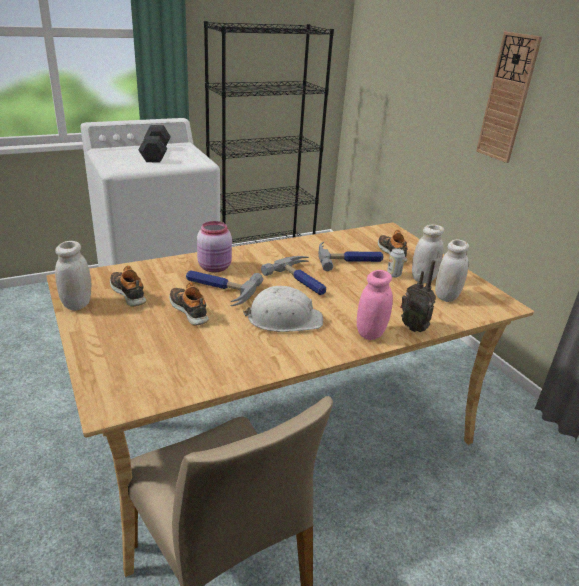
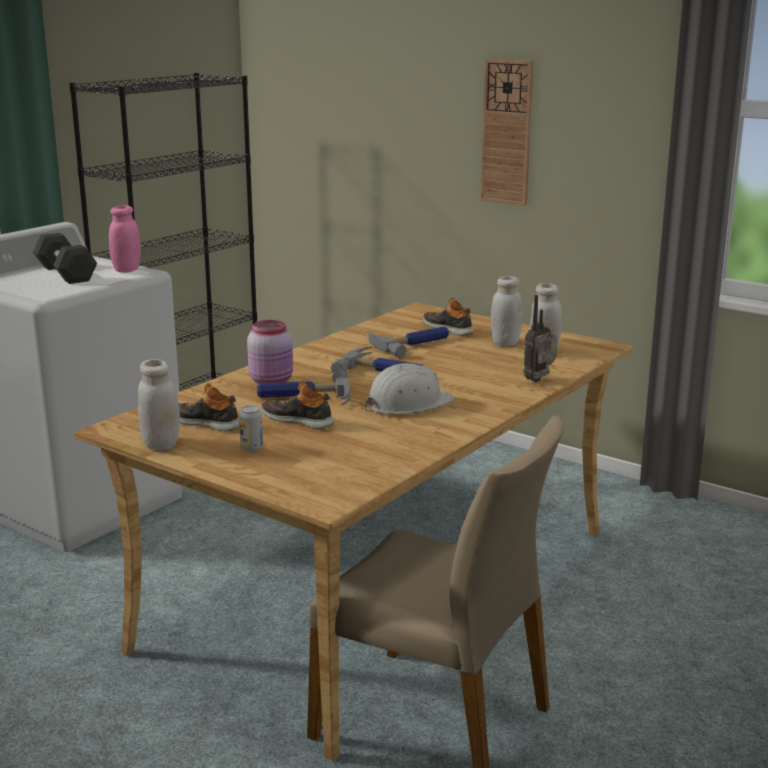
camera: 25 degrees left, 10 degrees down
(370, 333) = (506, 394): pink jar -> pink jar (127, 270)
(393, 275) = (472, 346): can -> can (251, 447)
(413, 327) = (540, 381): radio -> radio turned 120 degrees clockwise

